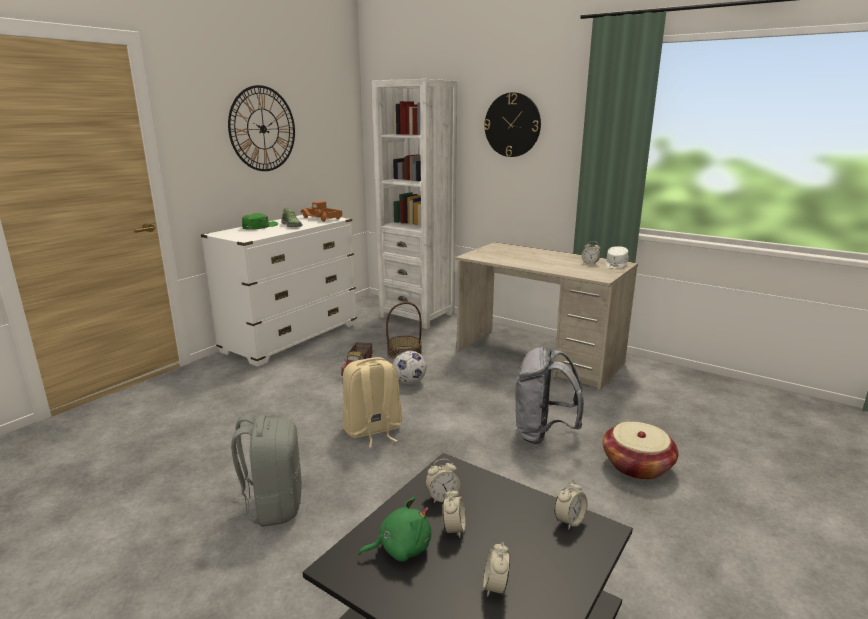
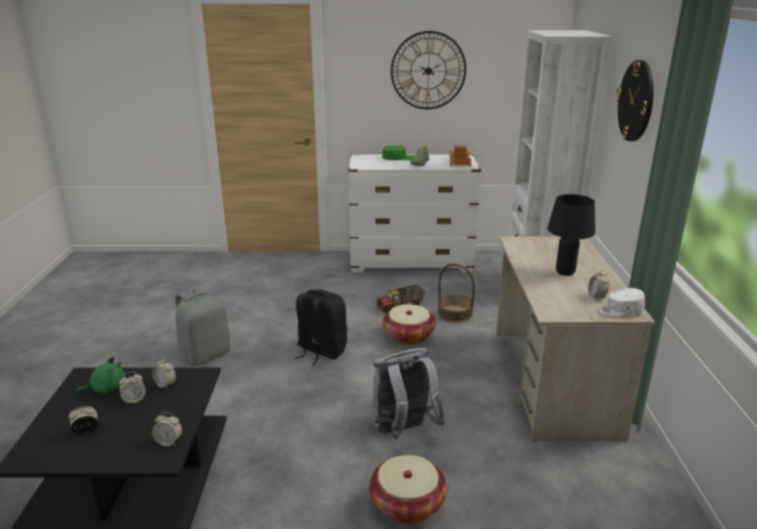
camera: 55 degrees right, 5 degrees up
(373, 430) = (320, 351): beige backpack -> black backpack
(401, 548) = (106, 388): green plush toy -> green plush toy turned 60 degrees counterclockwise
(409, 382) = (409, 336): football -> basket
(544, 260) = (564, 272): none -> black table lamp

